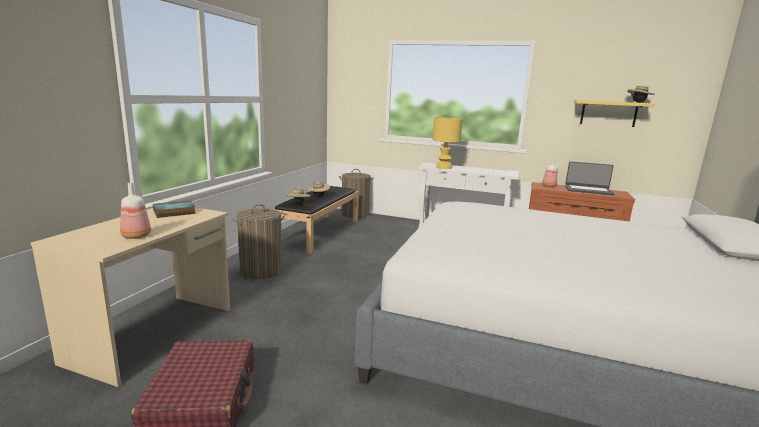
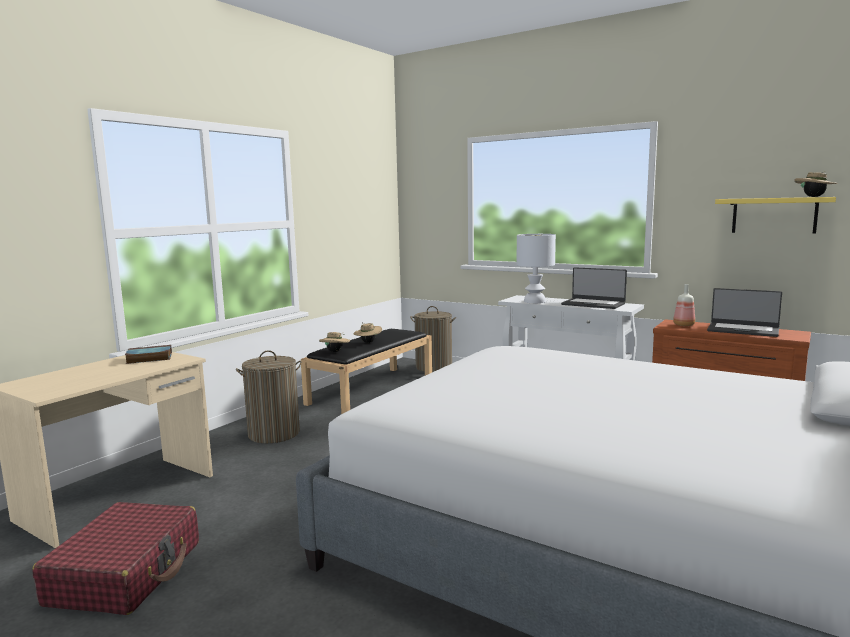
camera: 15 degrees right, 5 degrees down
(135, 236) = (86, 382): bottle -> none
(444, 167) = (535, 301): yellow table lamp -> white table lamp
(486, 170) = (593, 304): none -> laptop

